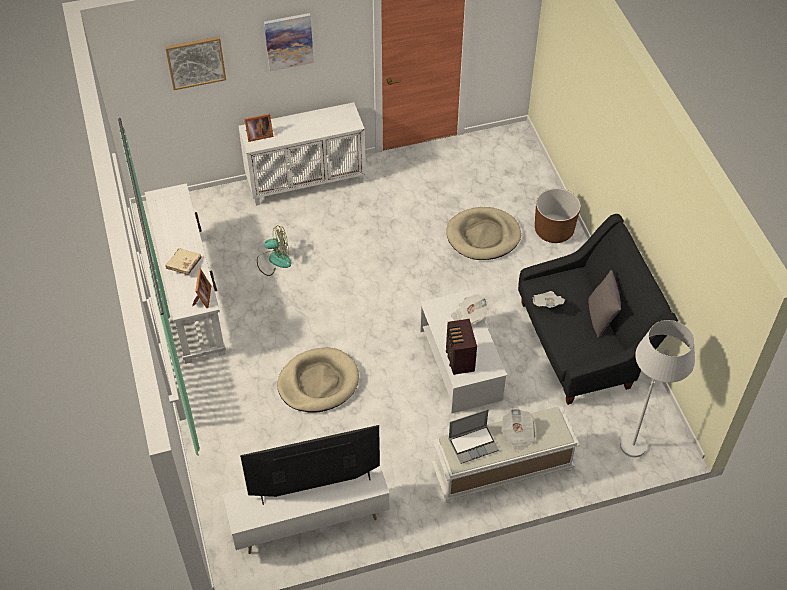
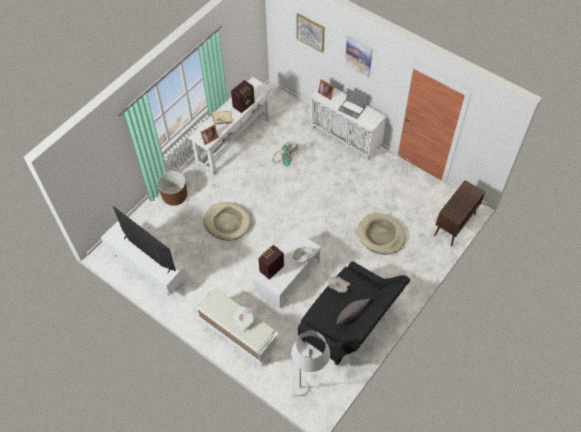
camera: 55 degrees right, 5 degrees up
(184, 227) = (244, 104): none -> radio
(473, 444) = (221, 305): laptop -> laptop (352, 109)
(529, 163) = (454, 225): none -> brown cabinet
(554, 230) = (416, 266): brown planter -> brown planter (175, 196)

